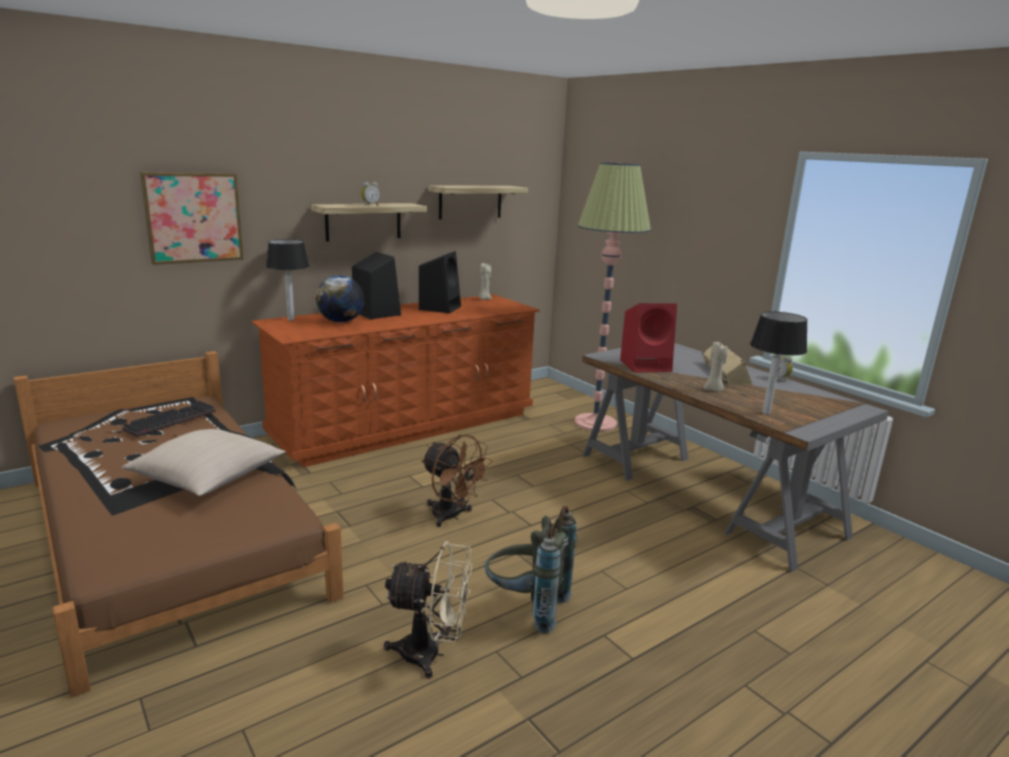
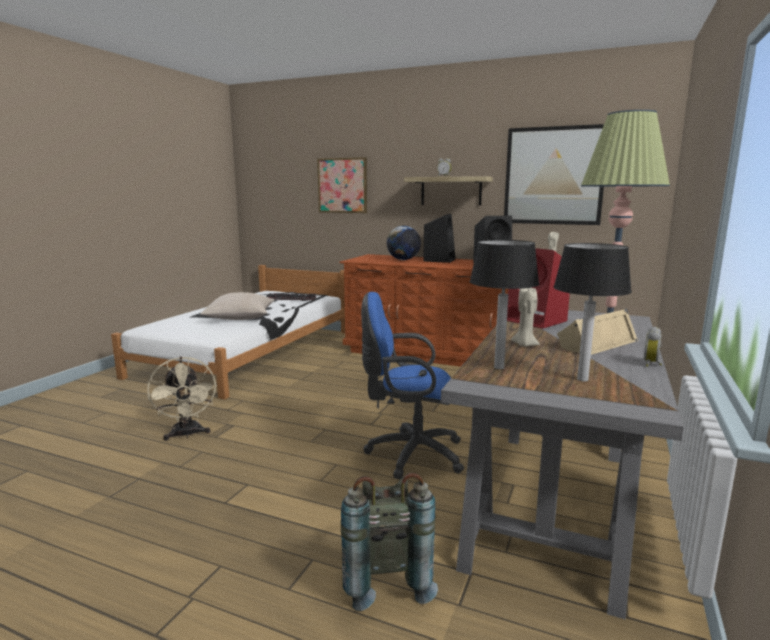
camera: 60 degrees right, 5 degrees down
(170, 533) = (249, 352): brown bed -> white bed
(291, 319) = (384, 256): table lamp -> table lamp (582, 379)
(451, 516) = (347, 399): brown fan -> none
(470, 202) = (554, 176): shelf -> picture
(526, 607) = (259, 449): grey backpack -> grey backpack (383, 577)
(611, 528) = (410, 454): none -> blue office chair

